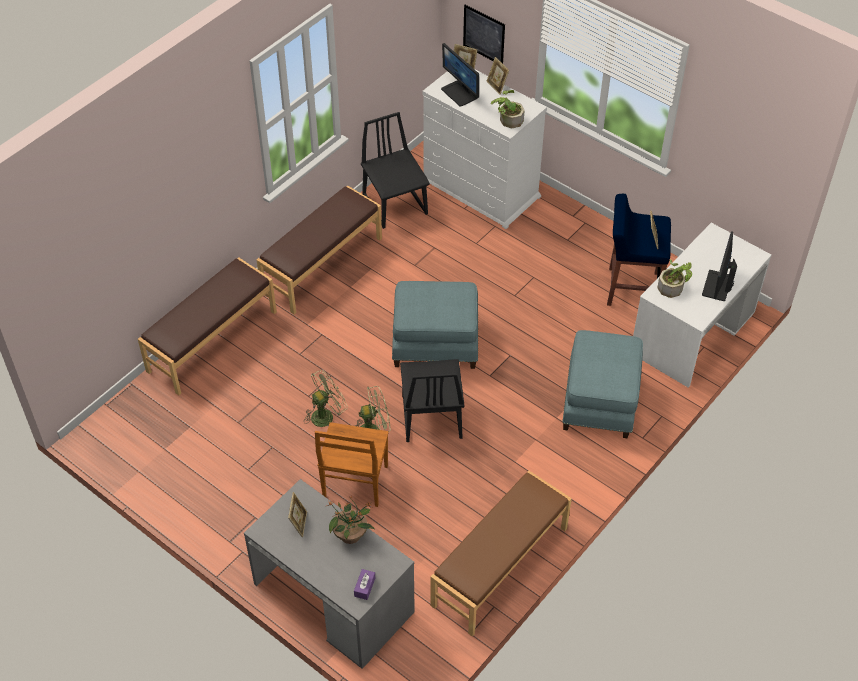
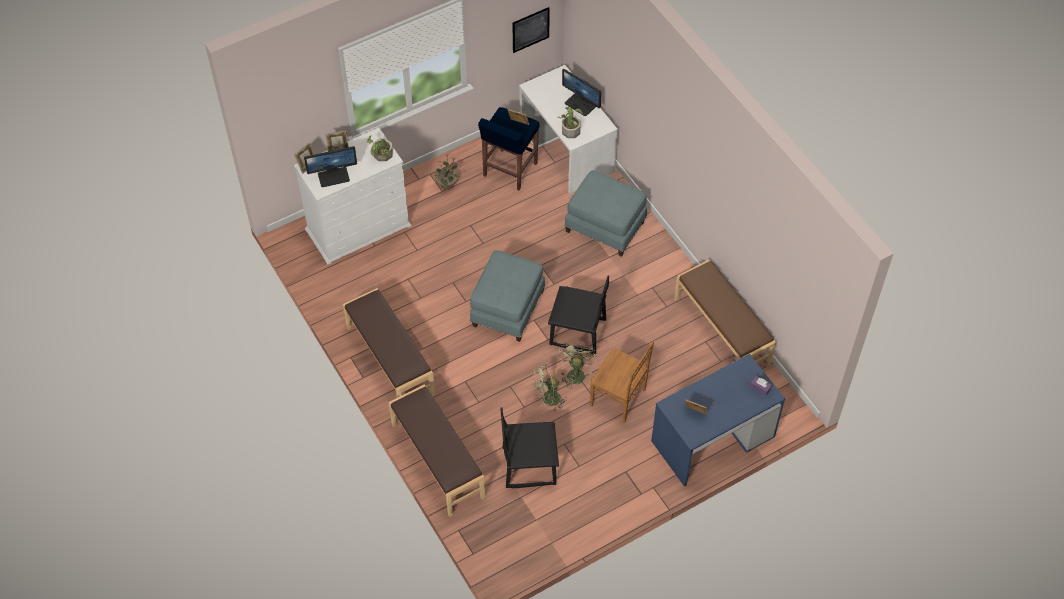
camera: 70 degrees left, 5 degrees up
(326, 415) = (547, 400): green fan -> green fan turned 90 degrees counterclockwise
(333, 598) = (713, 439): grey desk -> blue desk
(351, 535) = (715, 384): potted plant -> potted plant (447, 184)
(395, 204) = (346, 290): black chair -> black chair (529, 465)
(484, 35) = (294, 132): picture -> picture (530, 29)

